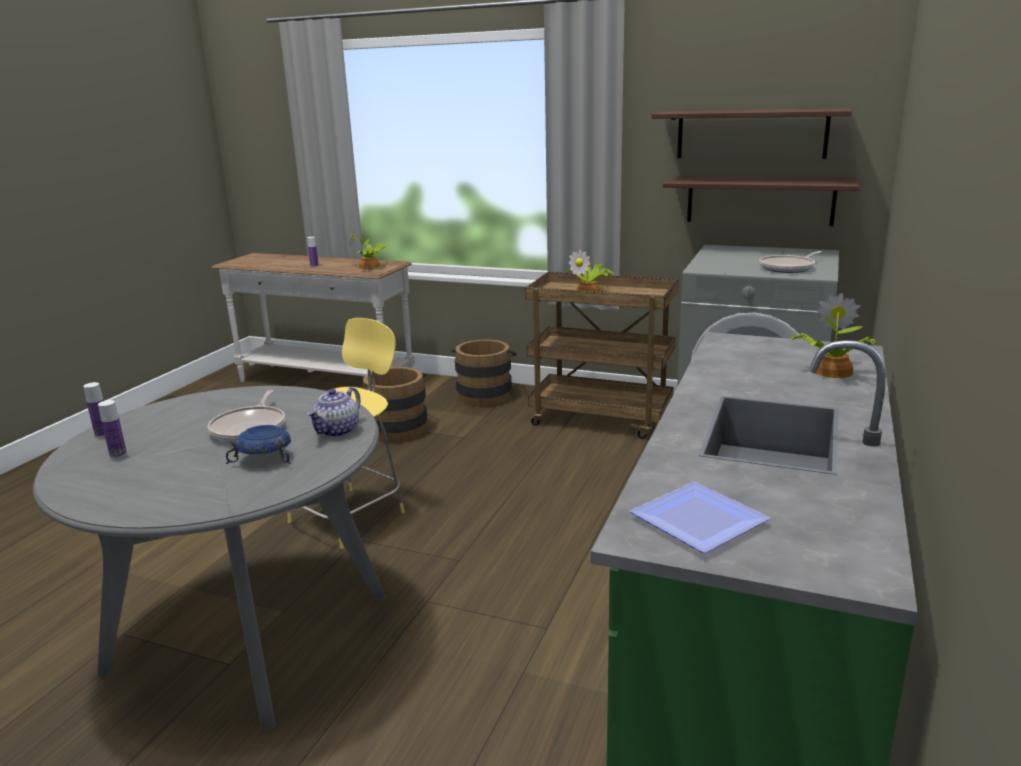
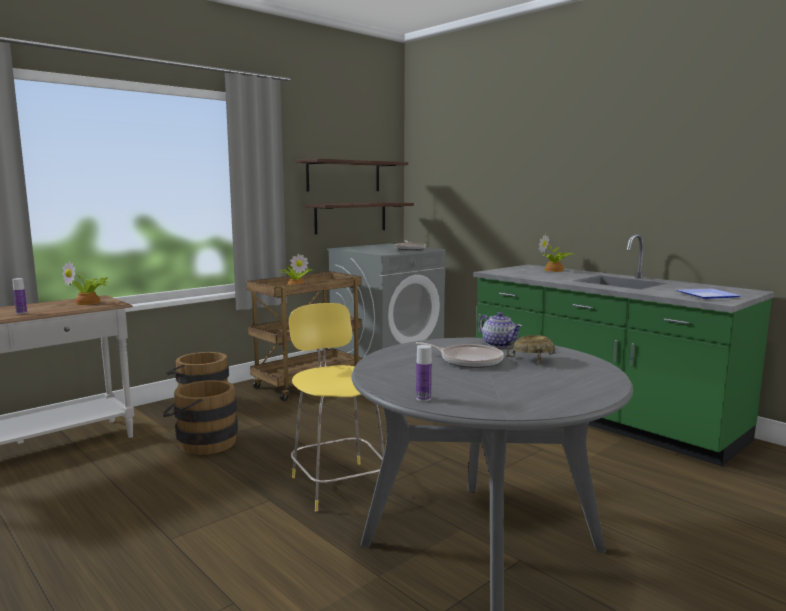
camera: 65 degrees left, 10 degrees down
(118, 455) = (483, 394): bottle -> none
(265, 459) = (534, 360): blue bowl -> beige bowl

